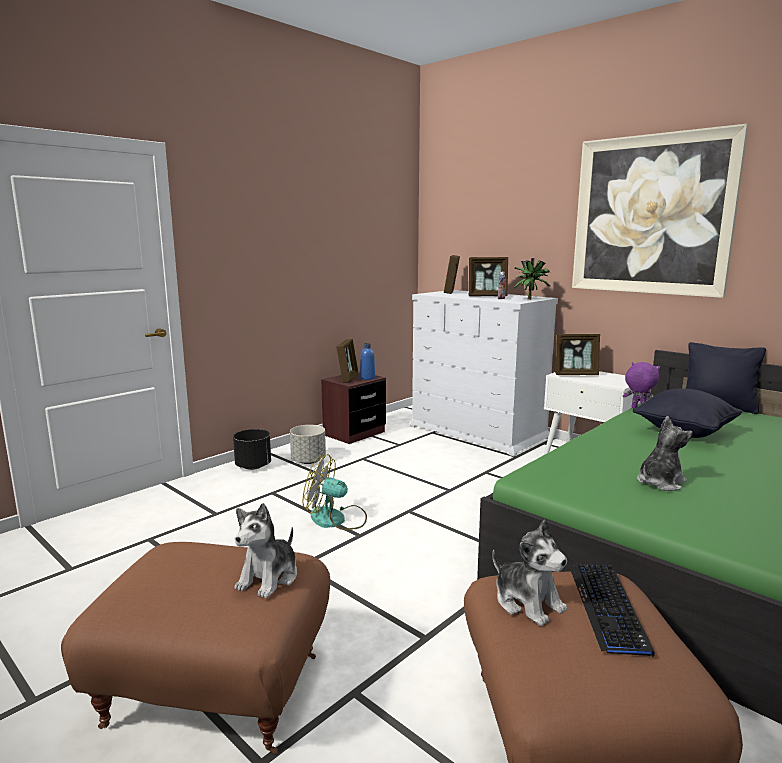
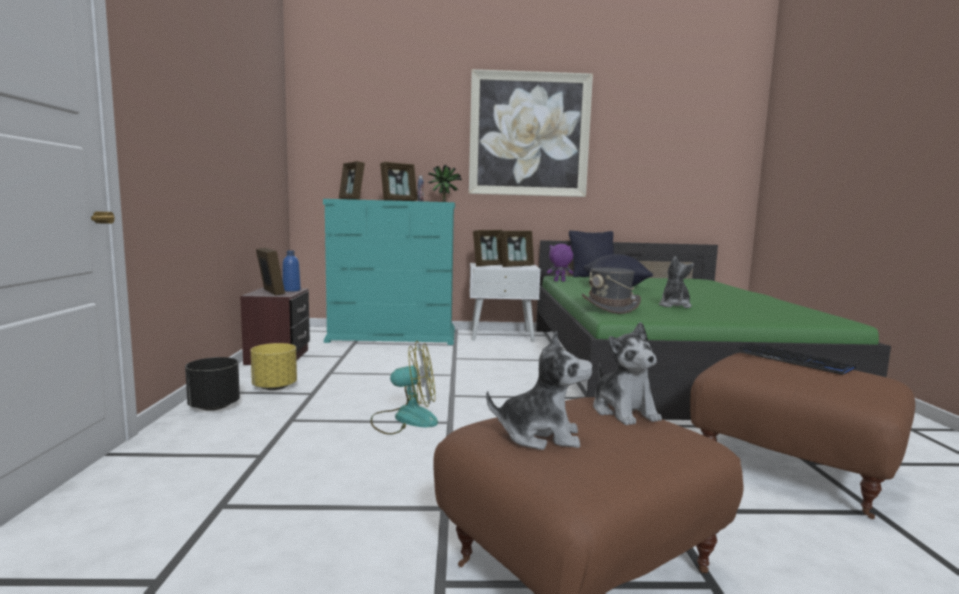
camera: 45 degrees left, 5 degrees down
(308, 461) = (274, 387): grey planter -> yellow planter
(336, 519) = (405, 419): fan -> fan turned 150 degrees counterclockwise
(478, 432) = (393, 335): white dresser -> turquoise dresser
(528, 602) = (763, 370): plush toy -> plush toy (540, 436)
(559, 465) = (610, 308): none -> grey hat
(607, 380) = (516, 266): none -> picture frame

